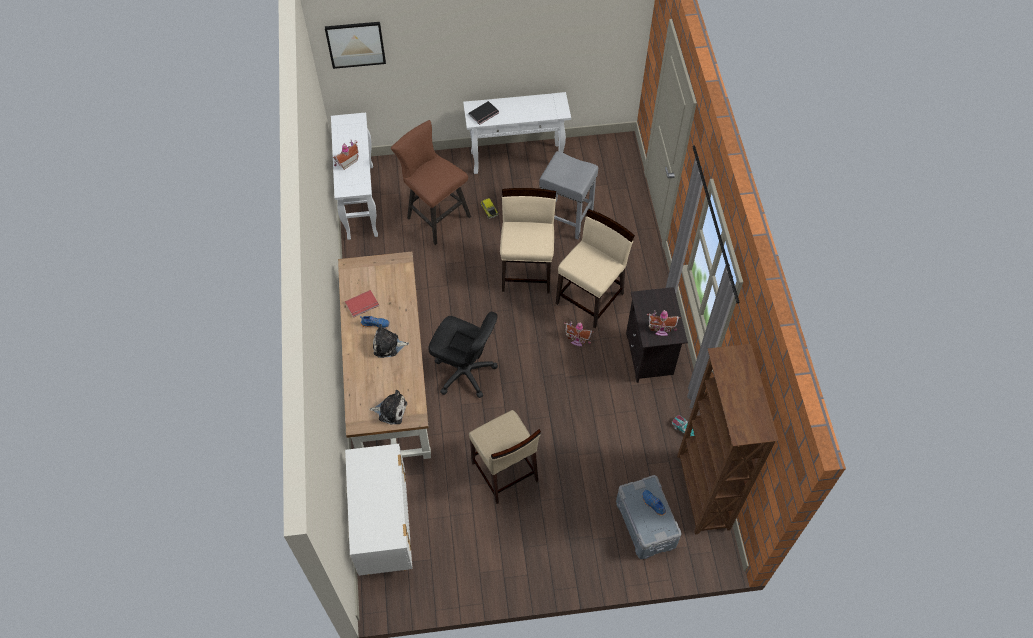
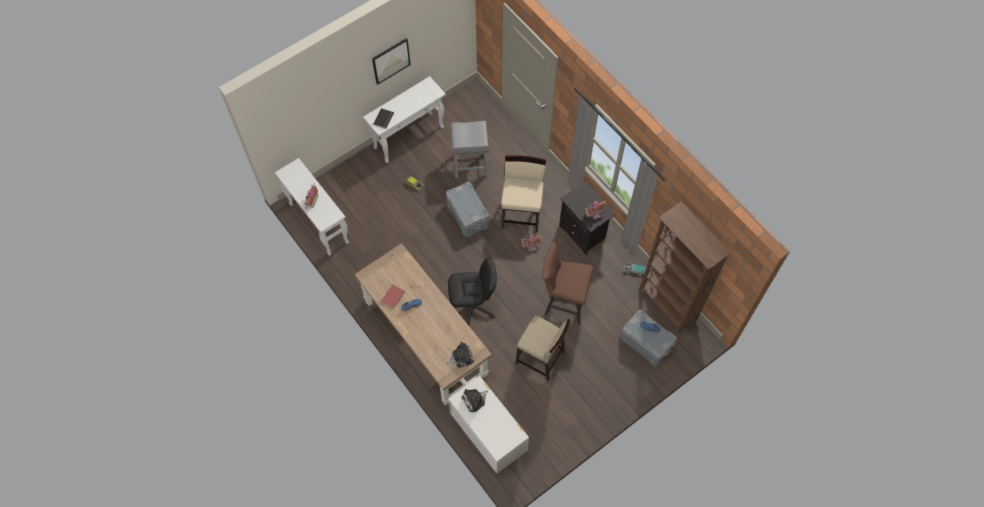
camera: 30 degrees left, 5 degrees up
(355, 44) = (284, 115): picture -> picture (391, 61)
(388, 345) = (430, 316): plush toy -> plush toy (474, 400)
(435, 216) = (379, 207): brown stool -> brown stool (563, 302)
(527, 271) = (468, 215): beige chair -> grey storage box

